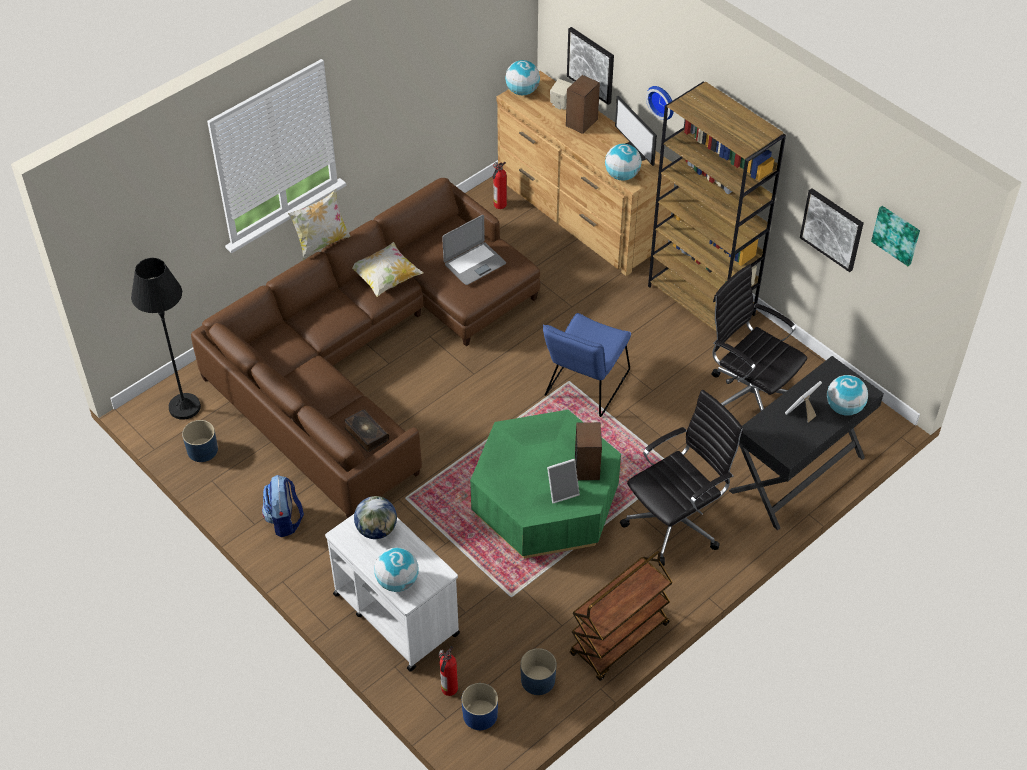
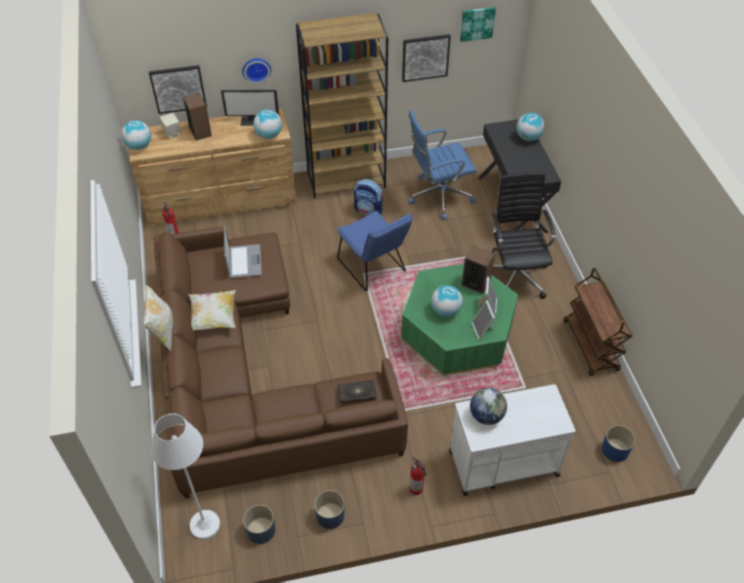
camera: 60 degrees left, 0 degrees up
(184, 407) = (205, 525): black floor lamp -> white floor lamp
(285, 520) = (372, 499): backpack -> backpack (369, 210)
(397, 581) = (542, 423): globe -> globe (445, 311)
(449, 689) = (585, 459): fire extinguisher -> fire extinguisher (416, 489)
(538, 680) = (602, 404): blue planter -> blue planter (330, 516)
(749, 396) = (438, 196): black office chair -> blue office chair
(802, 412) = (520, 156): picture frame -> picture frame (483, 330)

